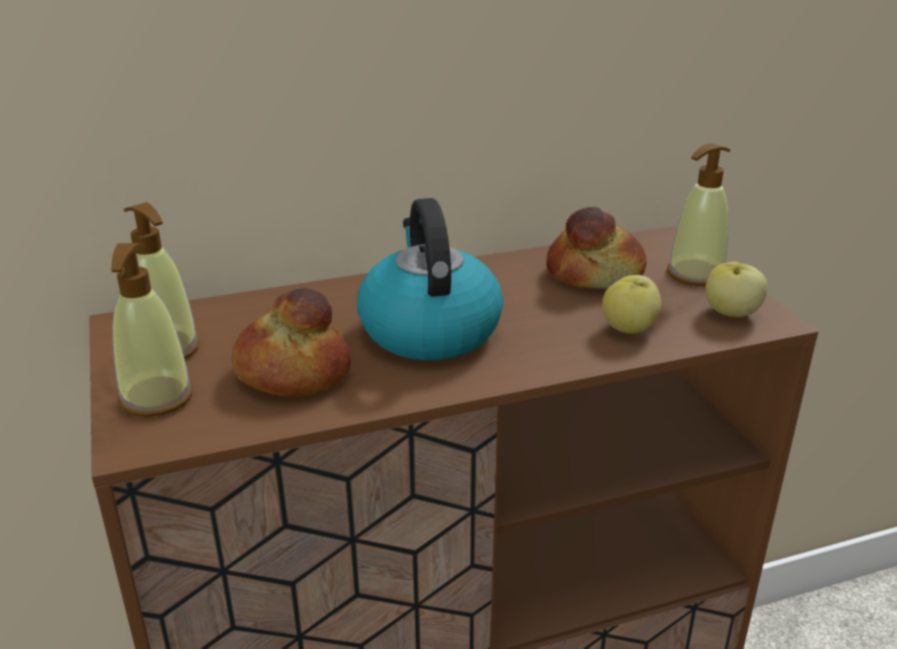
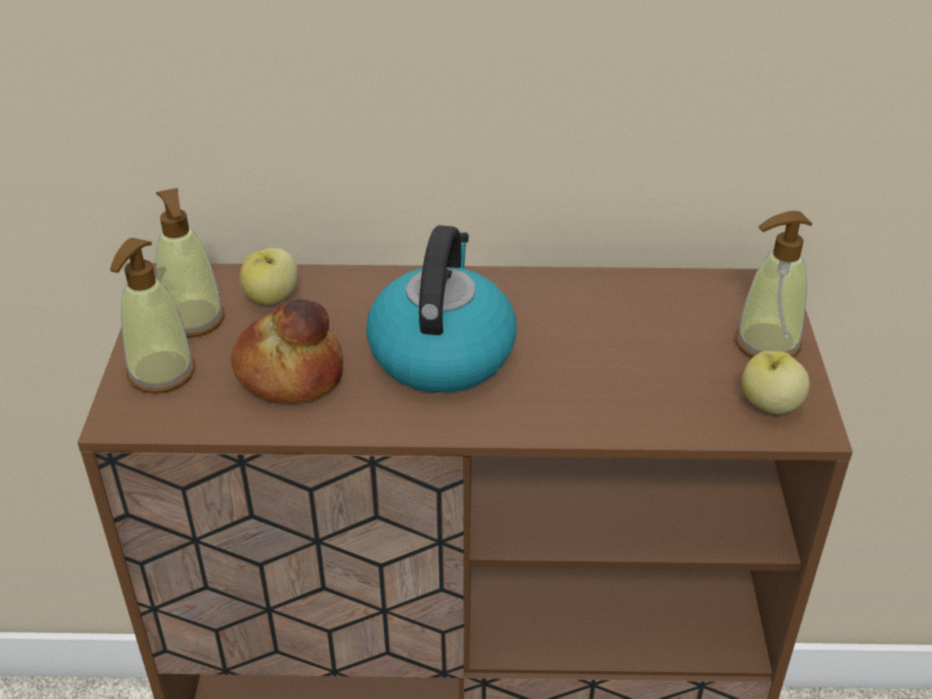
camera: 20 degrees right, 10 degrees up
(595, 274) = (655, 319): bread -> none
(630, 328) = (645, 399): apple -> apple (272, 298)

